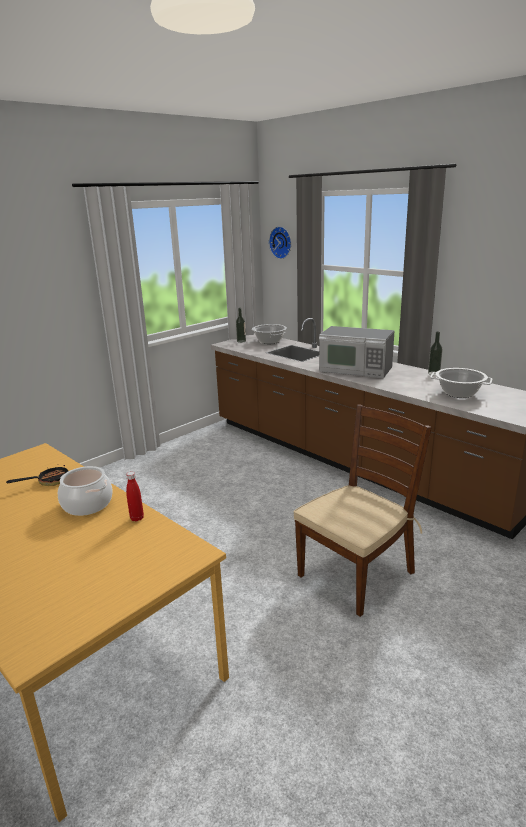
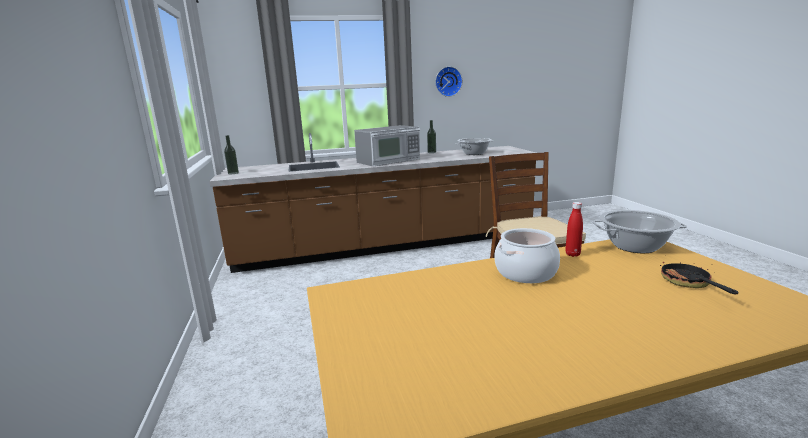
camera: 60 degrees left, 5 degrees down
(48, 481) = (442, 289): frying pan -> frying pan (689, 284)
(269, 341) = (261, 168): cooking pot -> cooking pot (634, 246)
(281, 242) = (232, 69): wall clock -> wall clock (448, 81)

